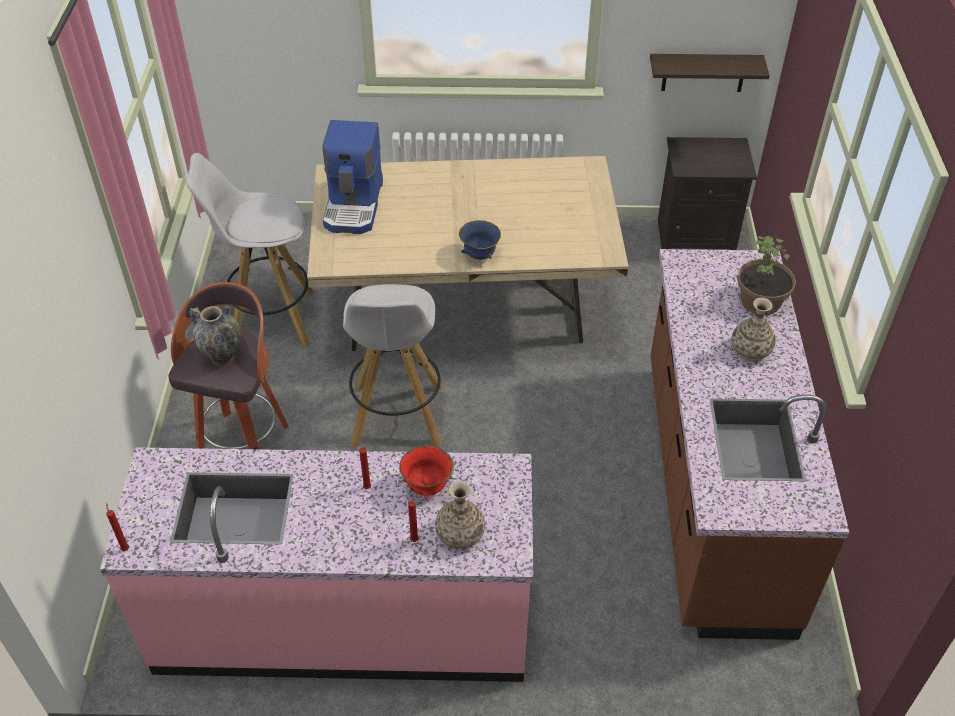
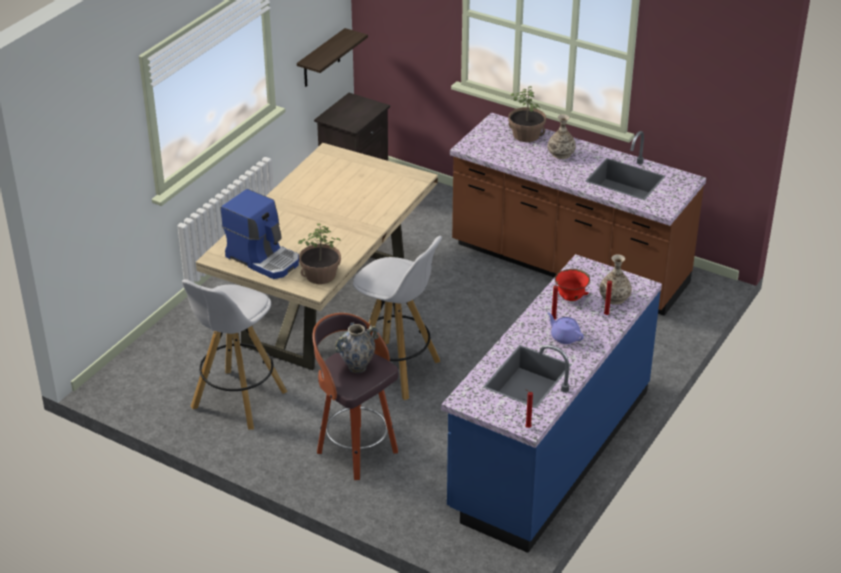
camera: 60 degrees left, 10 degrees down
(336, 513) = (564, 337): none -> purple teapot
(344, 620) = (549, 450): pink counter -> blue counter
(355, 257) = (320, 275): none -> potted plant
(479, 255) = (371, 225): blue bowl -> none

